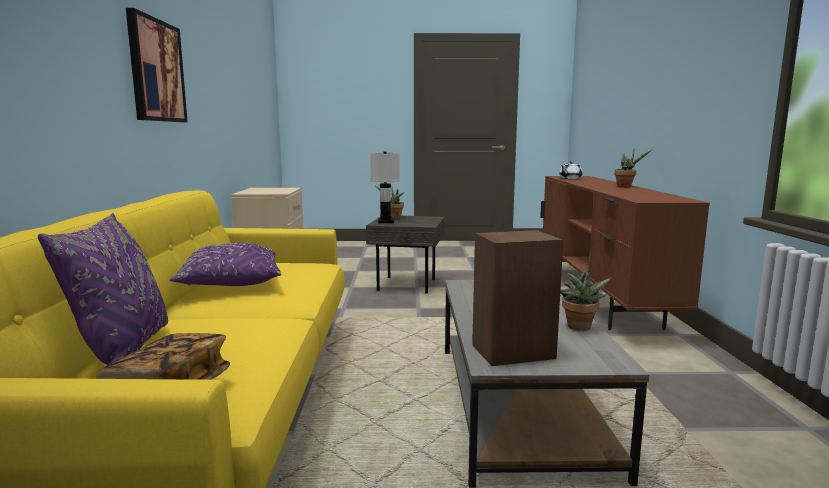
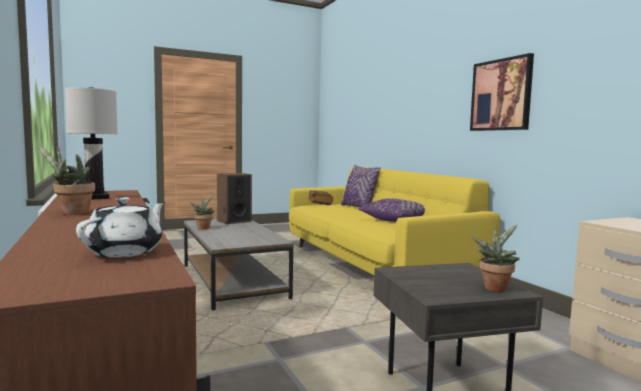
camera: 155 degrees right, 5 degrees down
(385, 222) = (468, 272): white table lamp -> white table lamp (95, 198)

